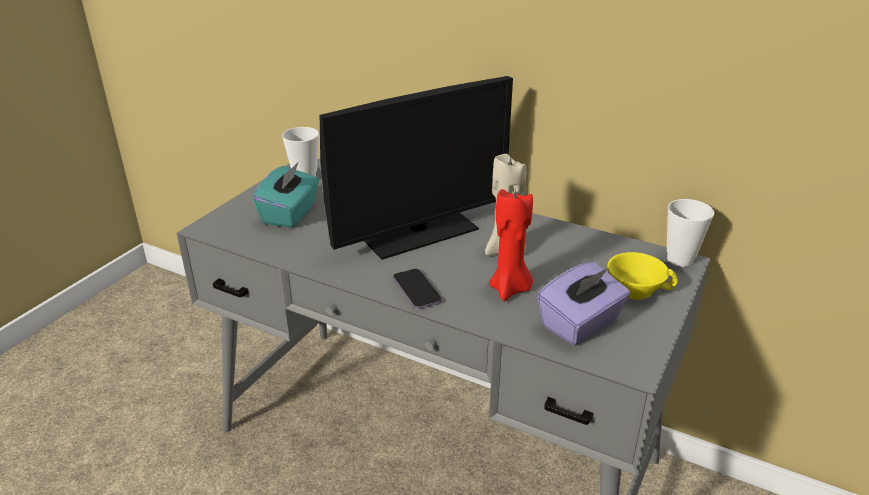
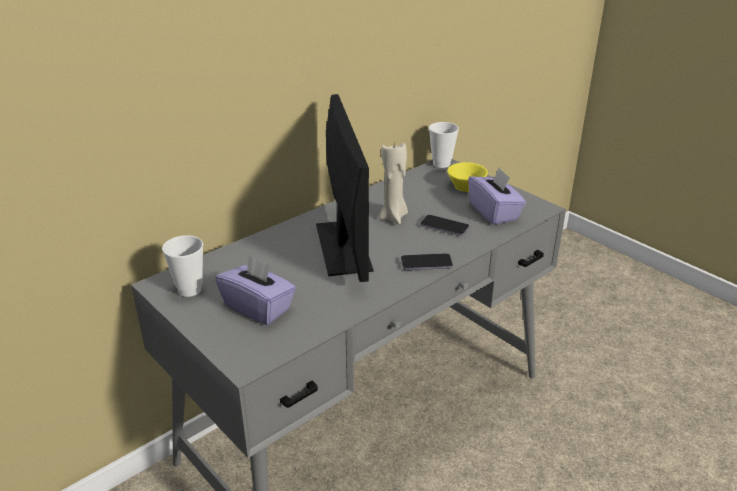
camera: 70 degrees left, 0 degrees up
(290, 214) = (258, 307): turquoise tissue box -> purple tissue box
(510, 289) = (444, 227): red candle -> phone

